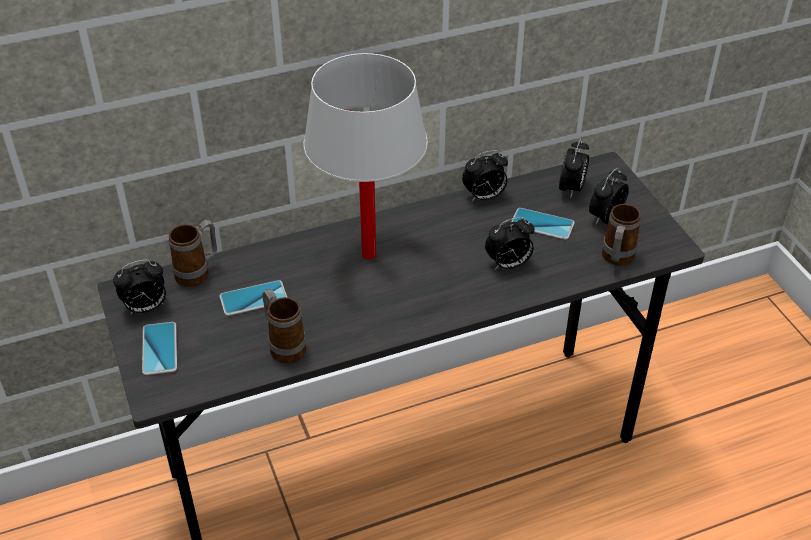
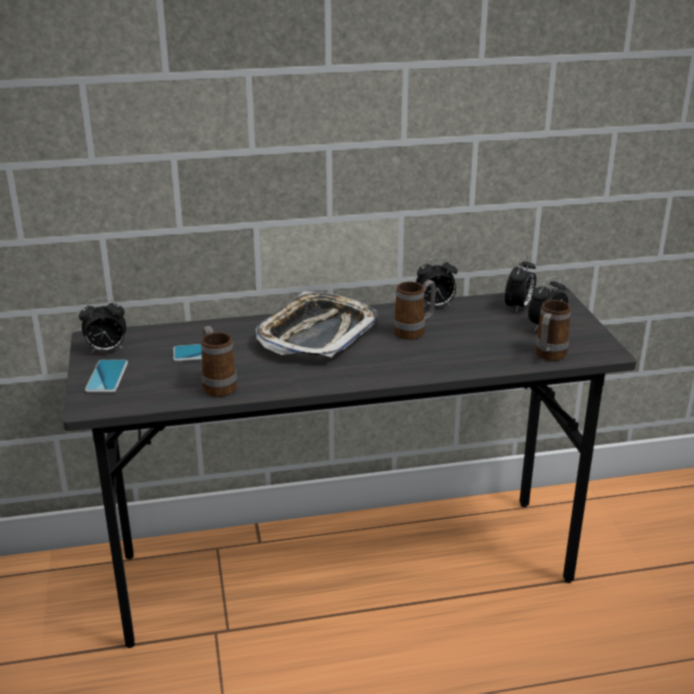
camera: 10 degrees right, 15 degrees down
(198, 272) = (161, 332): mug -> mug (414, 331)
(369, 254) = (317, 333): white table lamp -> tray
(508, 265) = (443, 351): alarm clock -> none
(542, 224) = (483, 328): phone -> none

